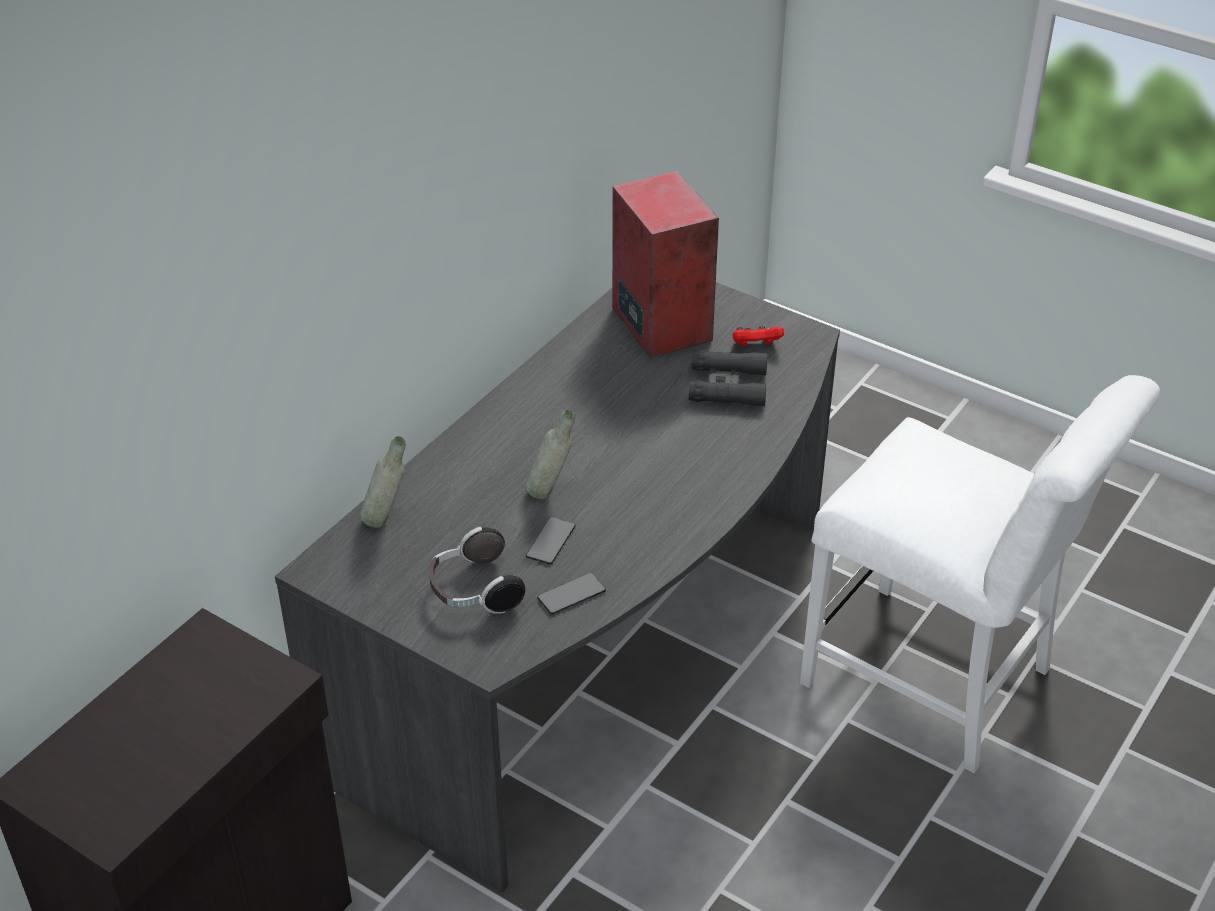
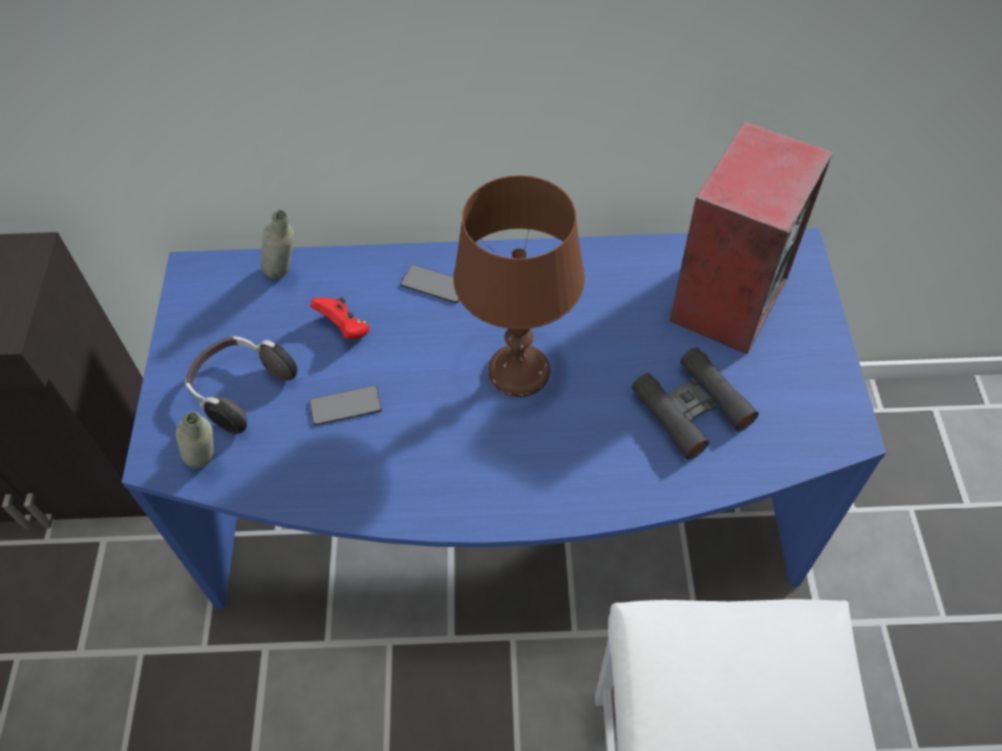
camera: 55 degrees right, 15 degrees up
(551, 492) = (412, 365): grey bottle -> grey bottle (209, 466)
(571, 595) = (286, 466): phone -> phone (434, 285)
(597, 650) = (504, 510): grey desk -> blue desk
(615, 445) = (518, 372): none -> brown table lamp
(755, 346) = (776, 395): red game controller -> red game controller (344, 328)

